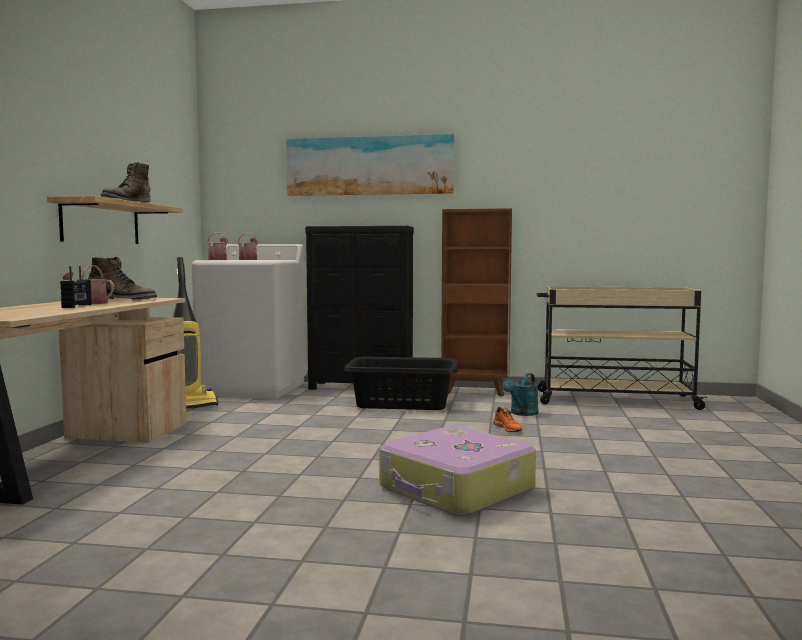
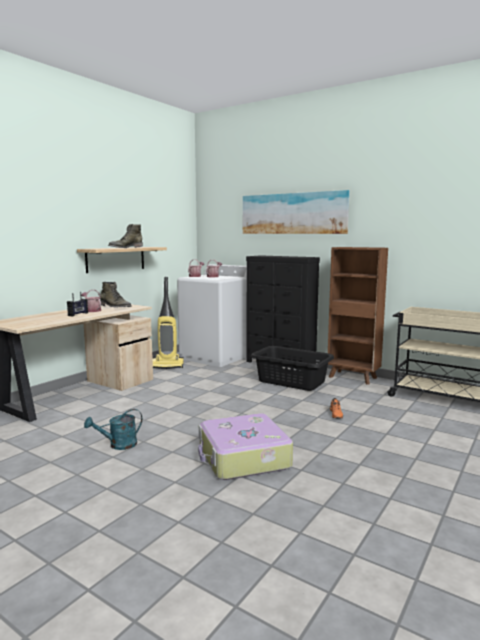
camera: 25 degrees right, 5 degrees up
(522, 413) = (362, 402): turquoise watering can -> turquoise watering can (118, 445)

